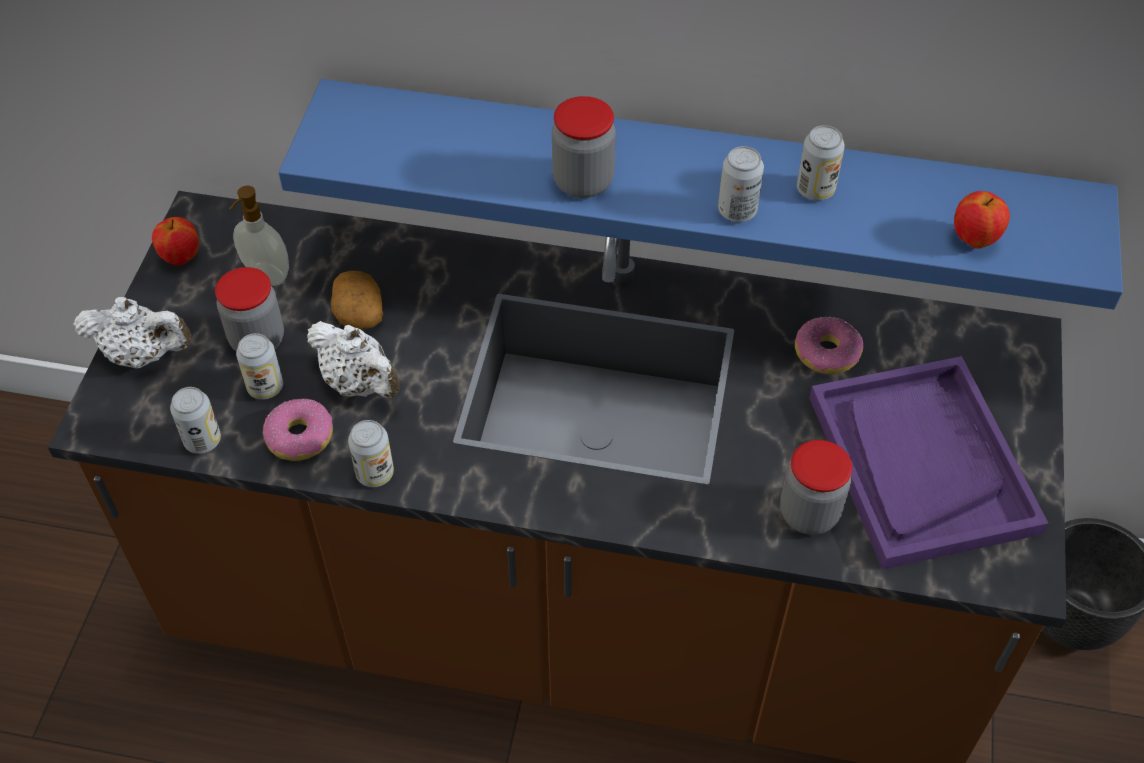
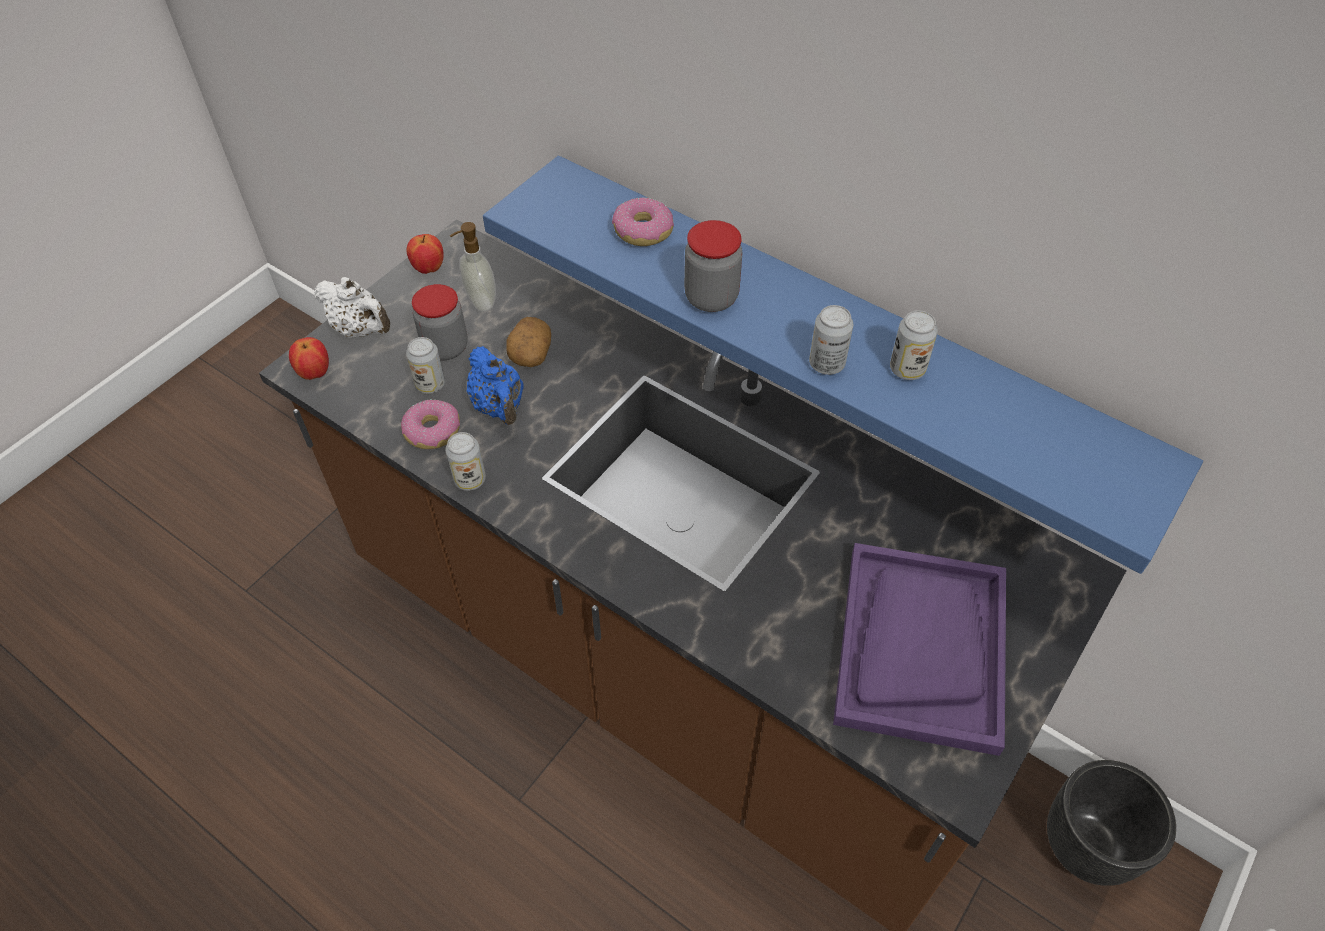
camera: 25 degrees right, 0 degrees up
(202, 440) = (363, 407): can -> none
(360, 383) = (499, 407): white teapot -> blue teapot
(809, 513) = (796, 650): jar -> none
(826, 353) = (888, 521): donut -> donut (642, 231)
(974, 239) = (1029, 461): apple -> apple (315, 373)

